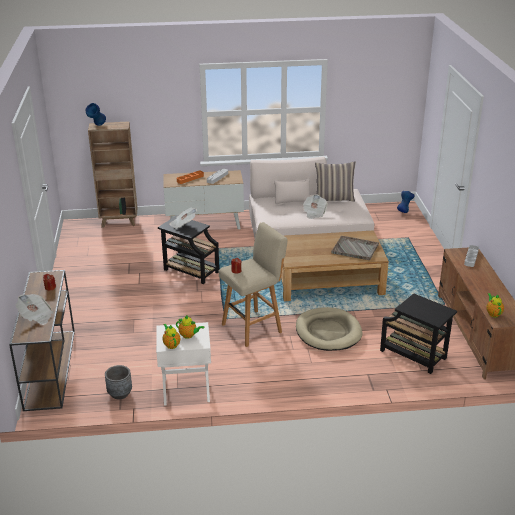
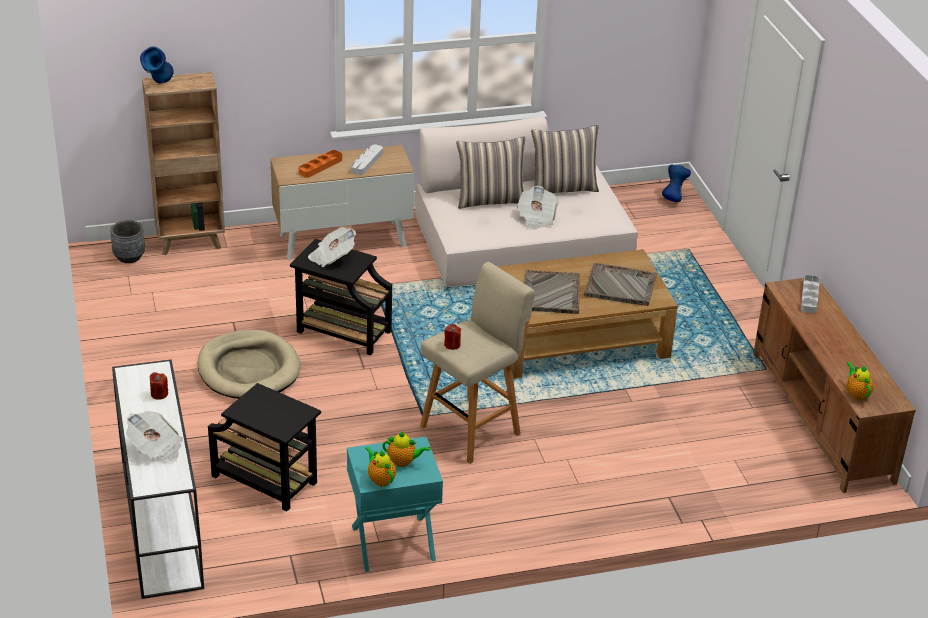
camera: 10 degrees left, 5 degrees up
(50, 368) = (161, 522): brown console table -> white console table
(119, 393) = (289, 557): grey planter -> grey planter (129, 257)
(186, 390) = (393, 544): white nightstand -> turquoise nightstand
(289, 203) = (490, 200): none -> pillow
(311, 251) = (551, 294): none -> grey tray
(328, 332) = (593, 429): beige dog bed -> beige dog bed (248, 369)
(414, 355) = (734, 461): black side table -> black side table (267, 481)

